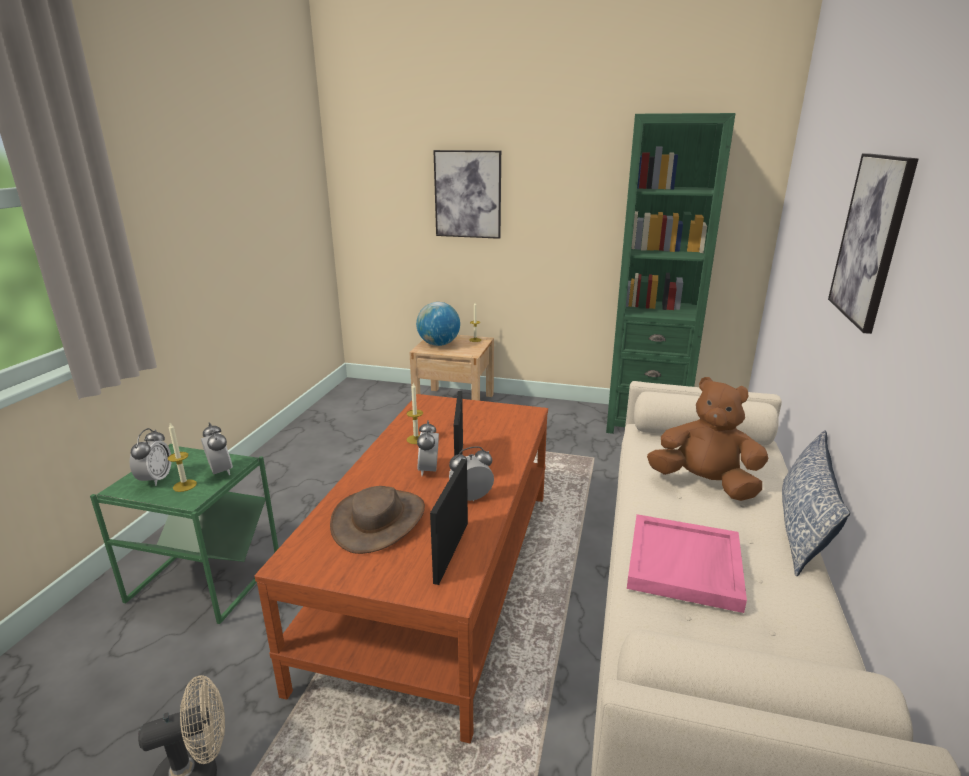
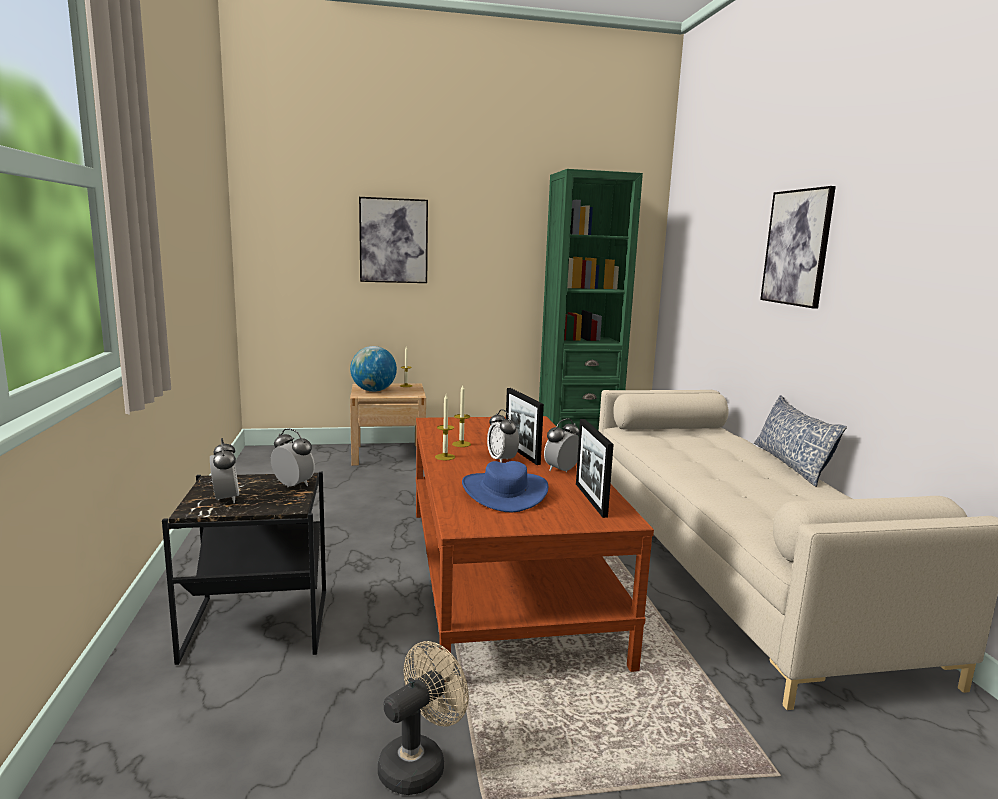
camera: 25 degrees left, 10 degrees down
(184, 485) = (268, 499): candle -> candle (445, 457)
(205, 578) = (256, 625): green side table -> black side table
(379, 520) = (504, 492): brown hat -> blue hat
(685, 565) = (746, 491): pink tray -> none
(704, 484) = (705, 451): brown plush toy -> none

